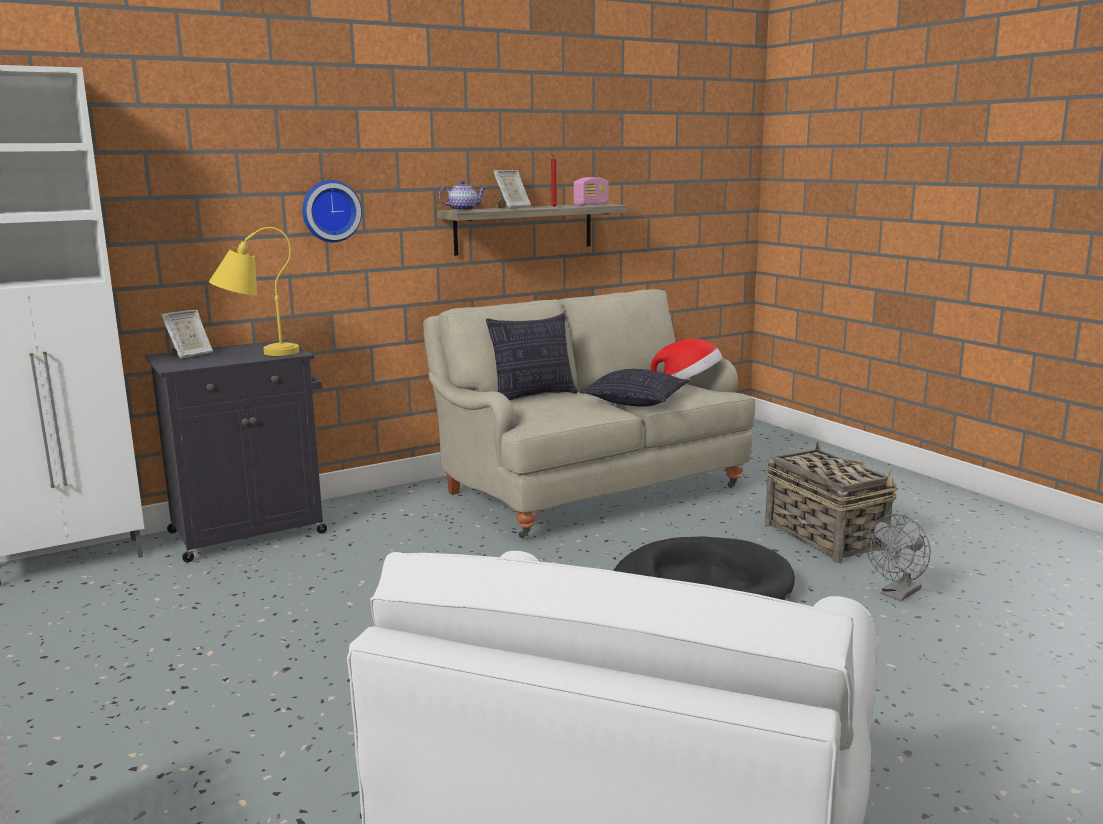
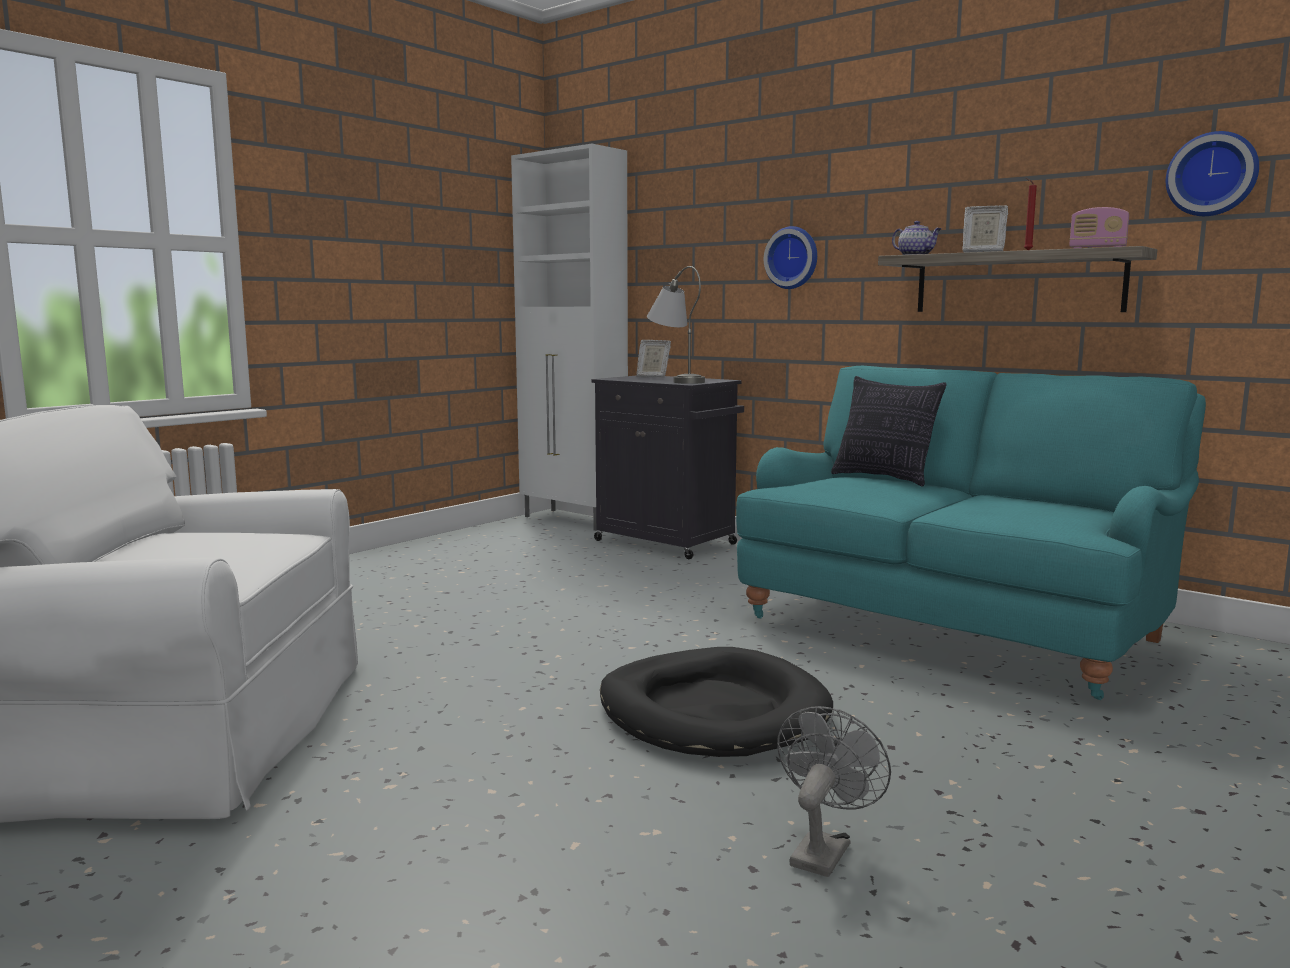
camera: 70 degrees right, 5 degrees down
(256, 353) = (676, 380): yellow table lamp -> grey table lamp
(587, 486) = (955, 625): beige sofa -> turquoise sofa
(625, 156) = (1212, 175): none -> wall clock
(636, 401) = (951, 508): pillow -> none
(688, 384) = (1088, 516): hat -> none
(823, 536) = (995, 780): basket -> none
(897, 594) = (823, 849): grey fan -> grey fan turned 90 degrees clockwise

